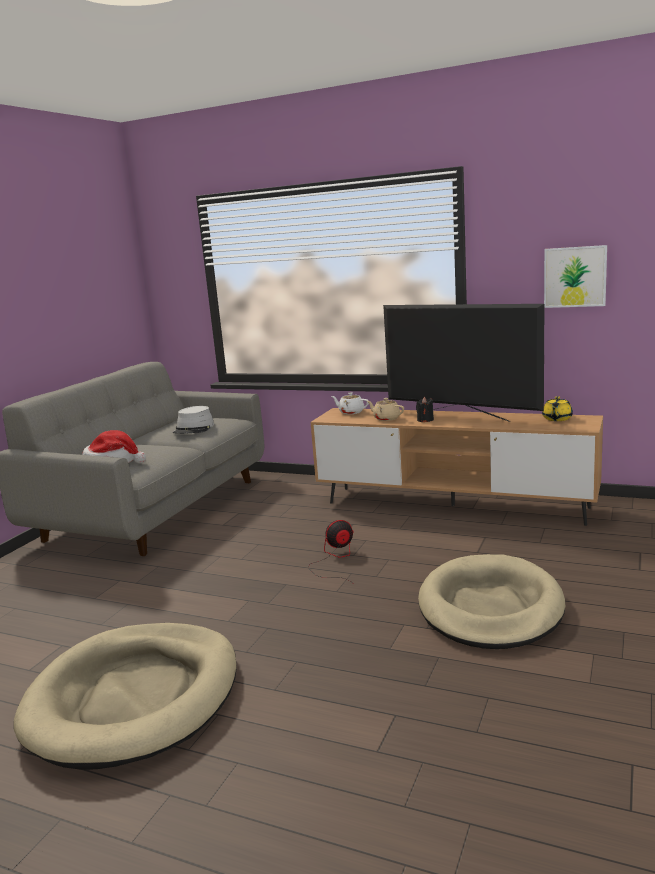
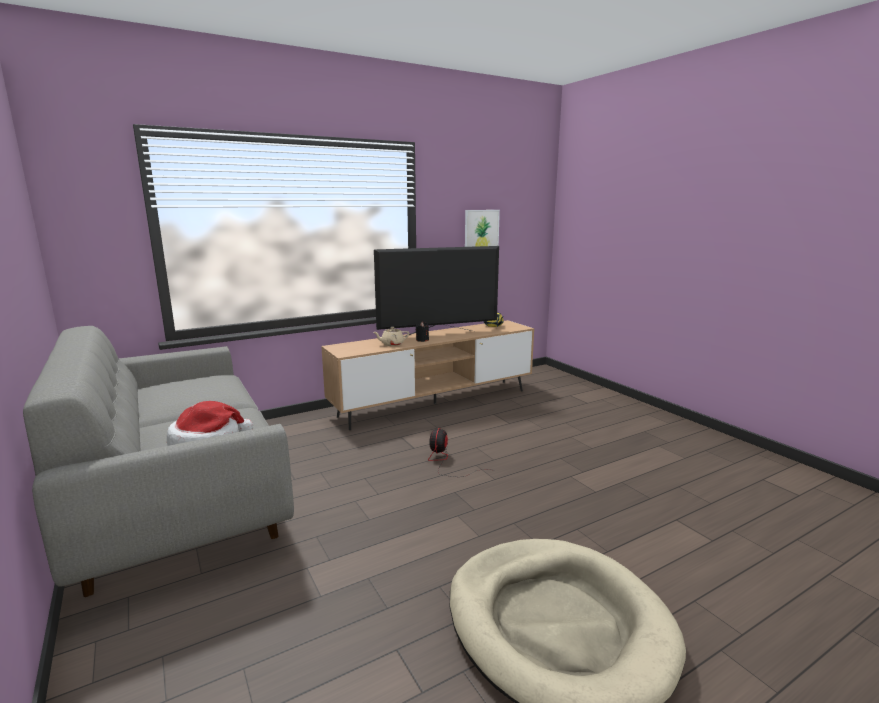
camera: 55 degrees left, 0 degrees up
(194, 428) = (205, 391): grey hat -> none
(351, 412) = (349, 345): white teapot -> none
(490, 607) = (581, 447): beige dog bed -> none

